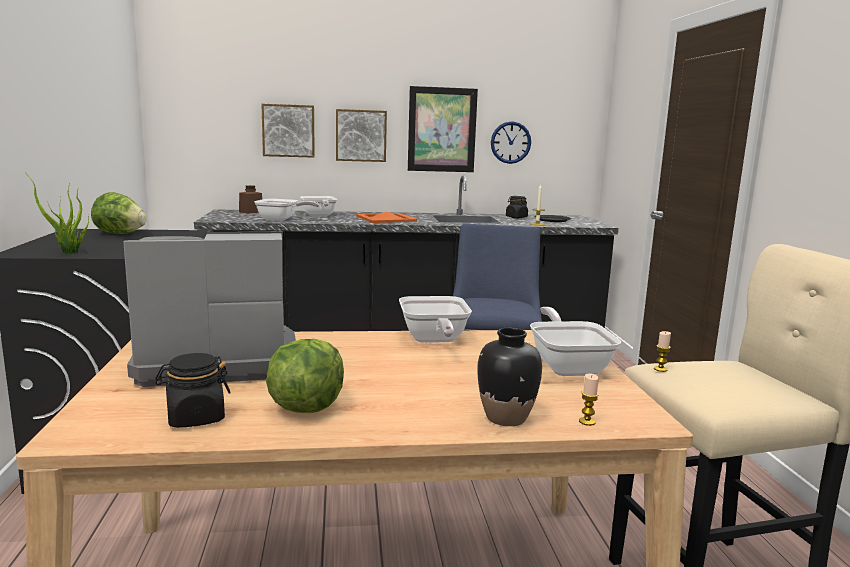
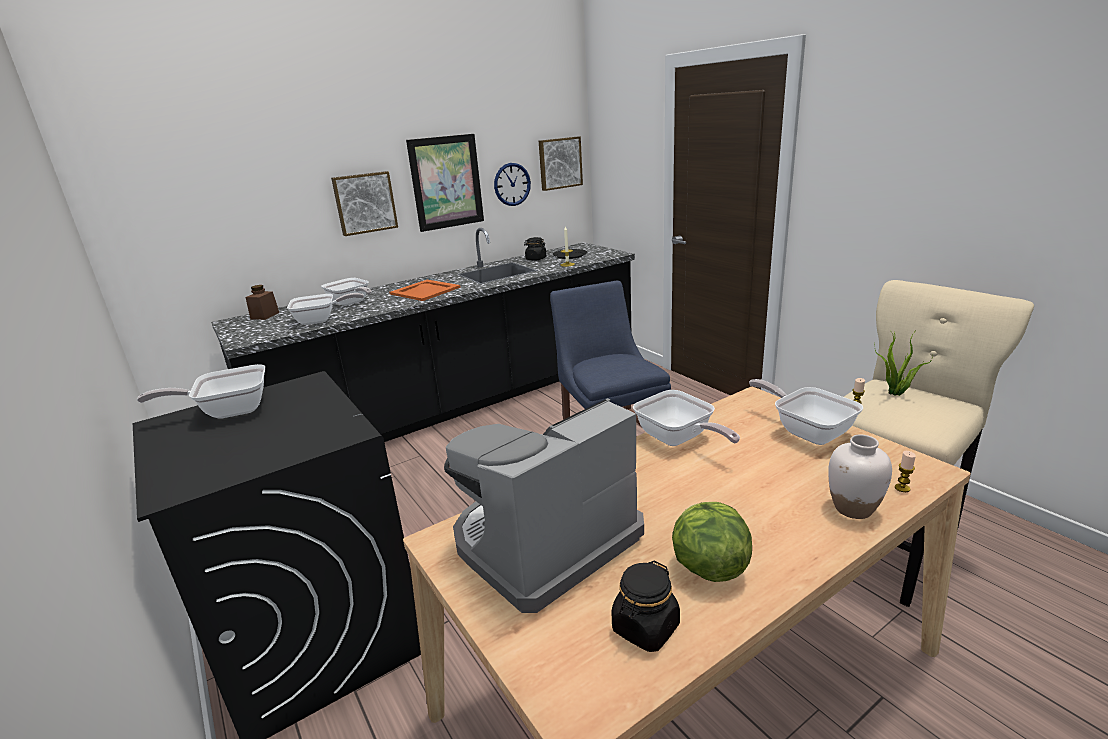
camera: 25 degrees left, 10 degrees up
(68, 252) = (232, 468): potted plant -> potted plant (895, 394)
(119, 234) = (228, 411): lettuce -> frying pan
(288, 130) = (281, 211): picture -> picture (559, 163)
(506, 418) = (853, 509): black vase -> white vase

